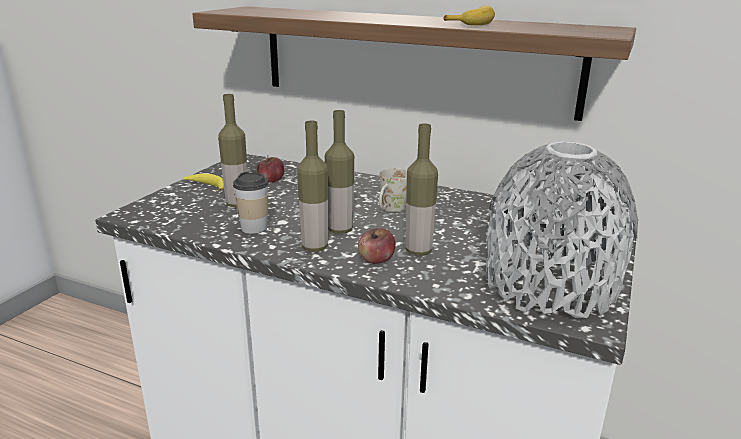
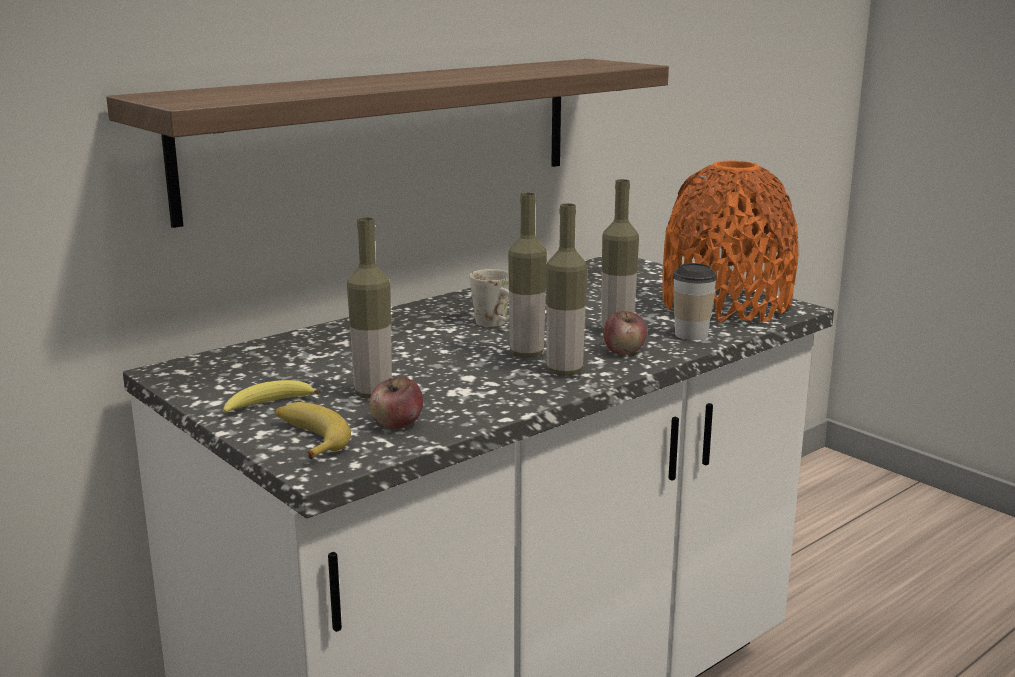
camera: 65 degrees left, 5 degrees down
(254, 228) = (473, 393): cup -> cup (691, 334)
(271, 181) = (304, 365): apple -> apple (396, 424)
(472, 23) = (506, 71): banana -> banana (308, 439)
(550, 285) = (725, 305): grey vase -> orange vase

